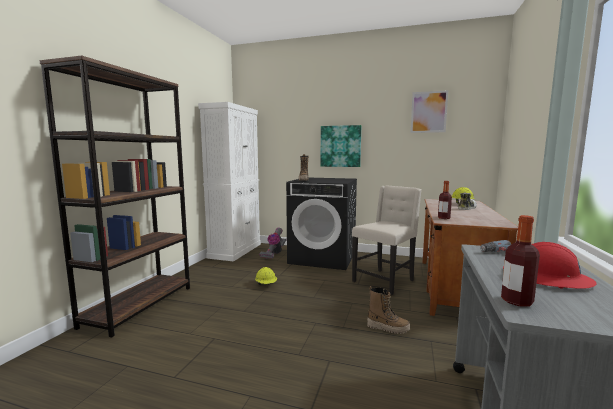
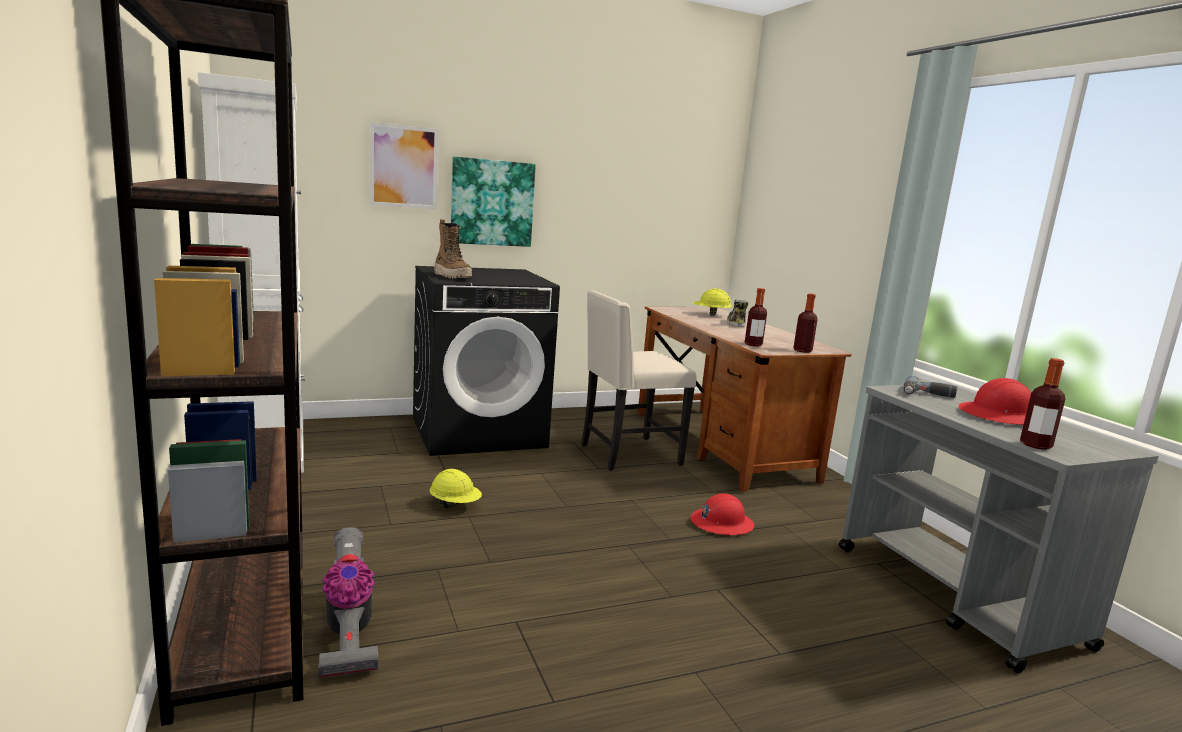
camera: 40 degrees left, 5 degrees up
(274, 254) = (369, 439): vacuum cleaner -> vacuum cleaner (348, 634)
(384, 281) = (628, 455): beige chair -> beige chair turned 120 degrees counterclockwise
(387, 328) = (721, 523): boot -> red hard hat
(428, 112) = (646, 154): picture -> picture (404, 166)
(475, 223) = (802, 351): none -> bottle

